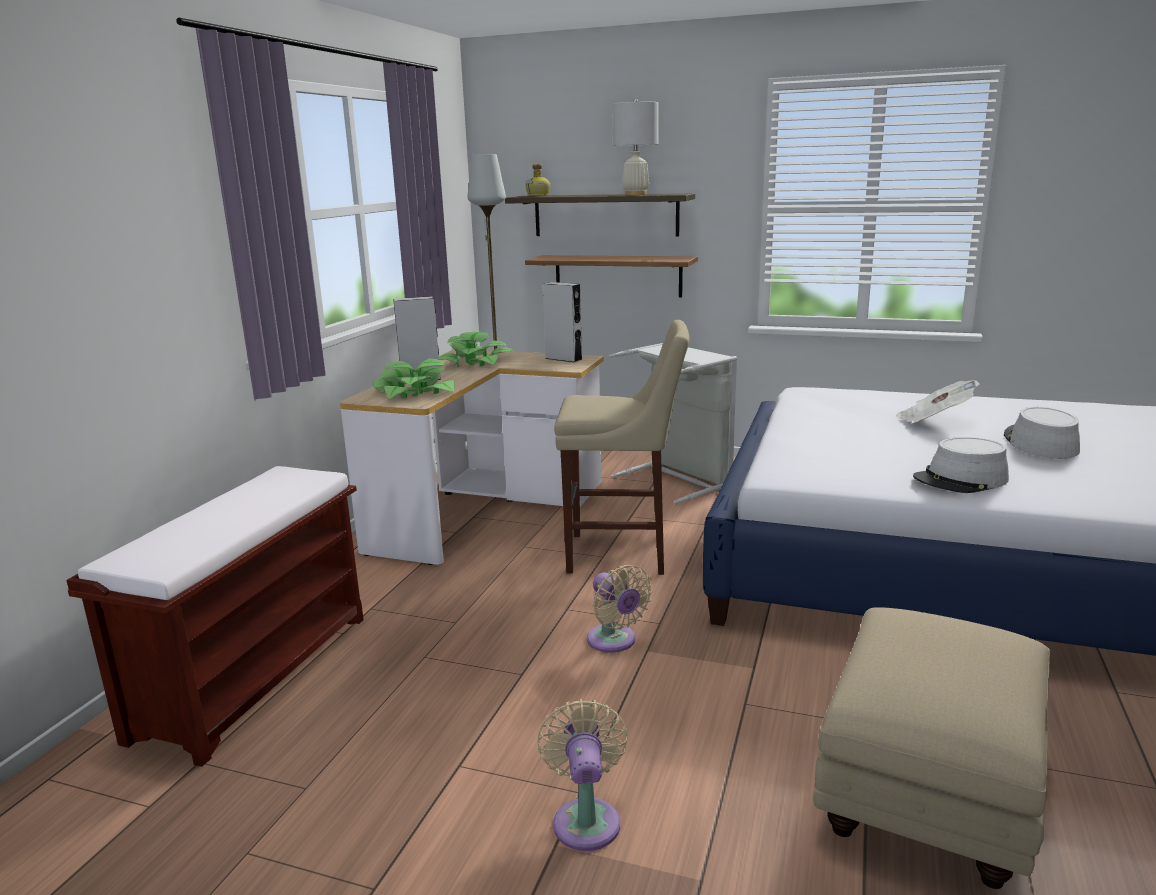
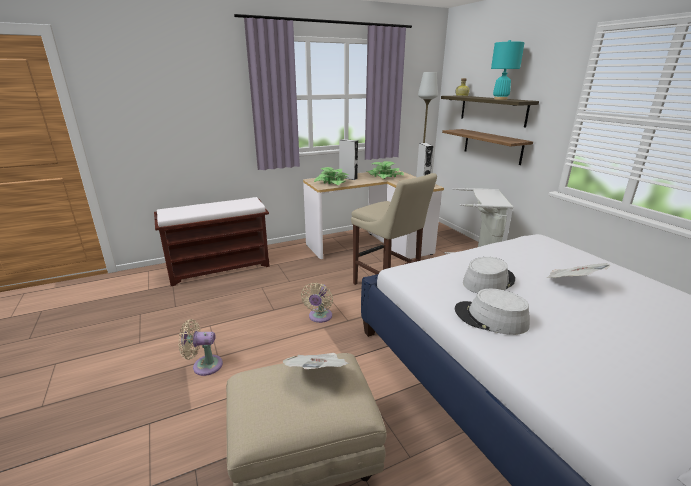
camera: 45 degrees right, 5 degrees up
(586, 818) = (204, 365): beige fan -> beige fan turned 135 degrees counterclockwise
(635, 194) = (500, 99): white table lamp -> turquoise table lamp
(923, 635) = (318, 374): none -> newspaper
(1039, 443) = (615, 328): grey hat -> grey hat (488, 281)

